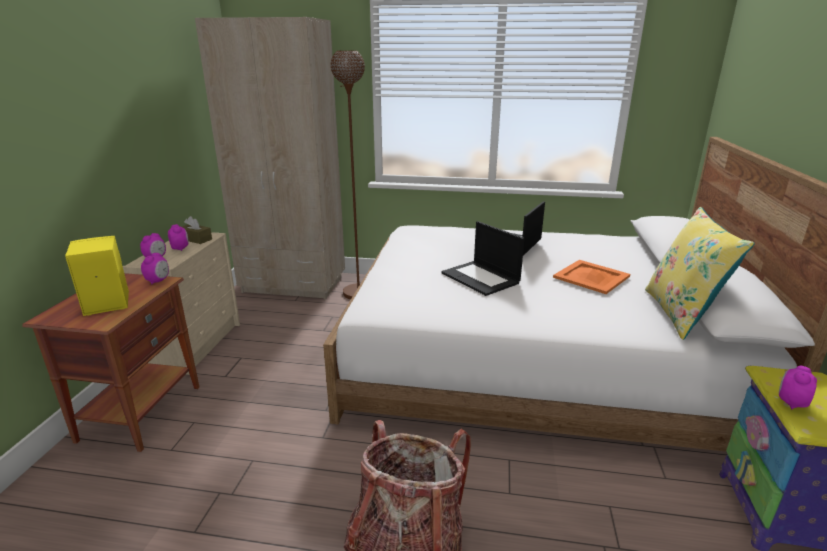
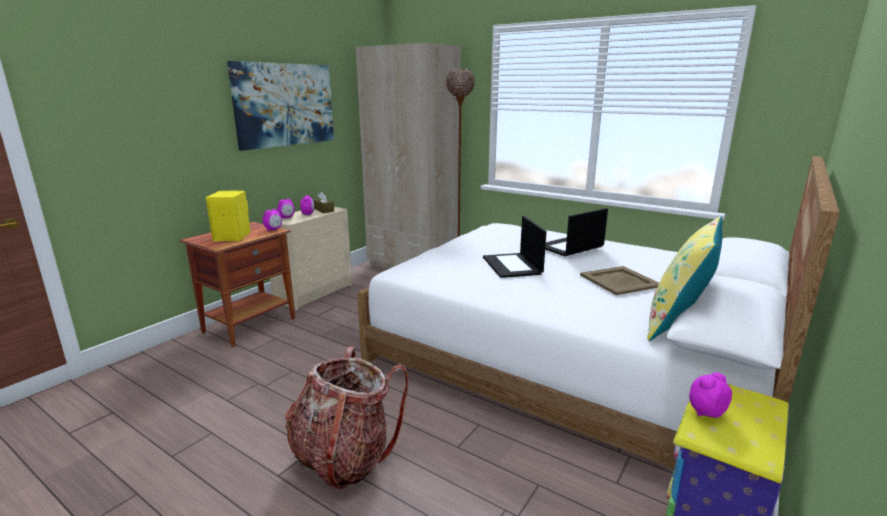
camera: 25 degrees right, 5 degrees down
(122, 103) = (285, 105): none -> picture
(591, 276) = (619, 280): orange tray -> beige tray

